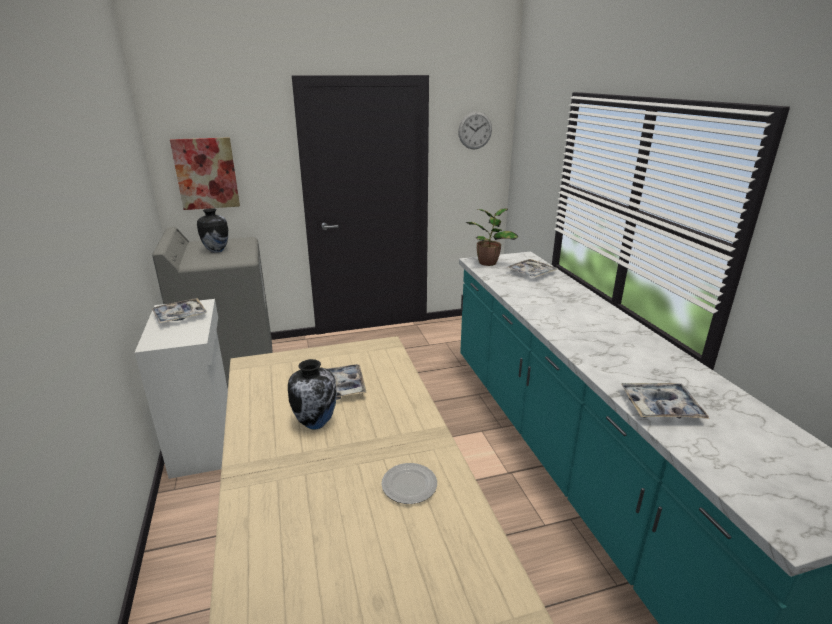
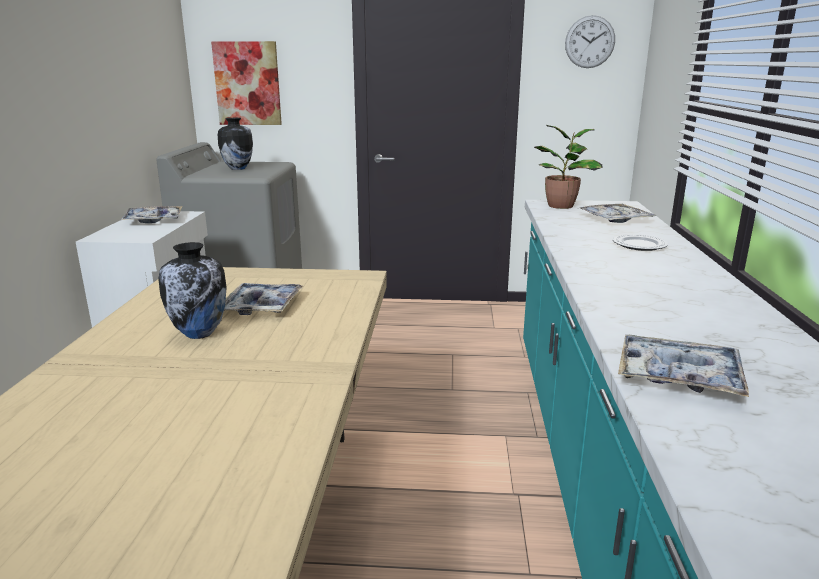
camera: 20 degrees right, 5 degrees down
(409, 486) = (241, 413): plate -> plate (640, 245)

